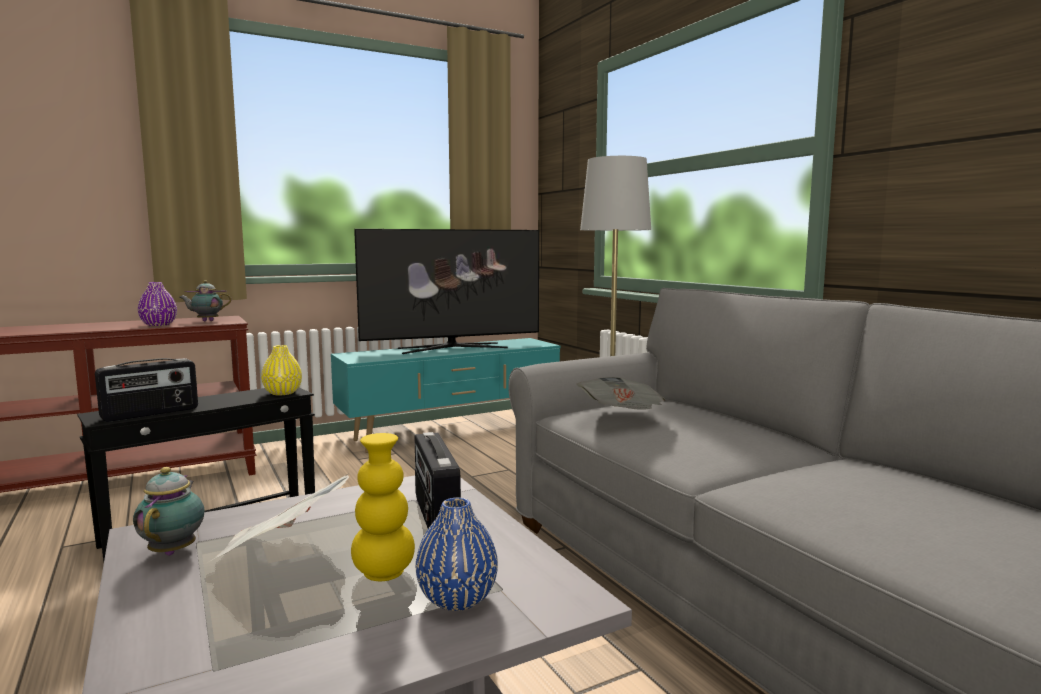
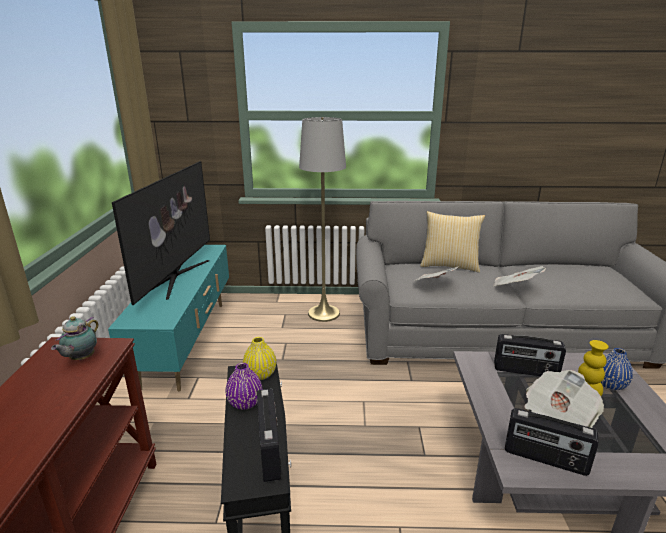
camera: 60 degrees left, 15 degrees up
(159, 325) = (71, 390): purple vase -> purple vase (245, 403)
(175, 550) = (545, 459): teapot -> radio
(726, 418) = (449, 265): none -> pillow
(734, 464) = (515, 287): none -> newspaper

